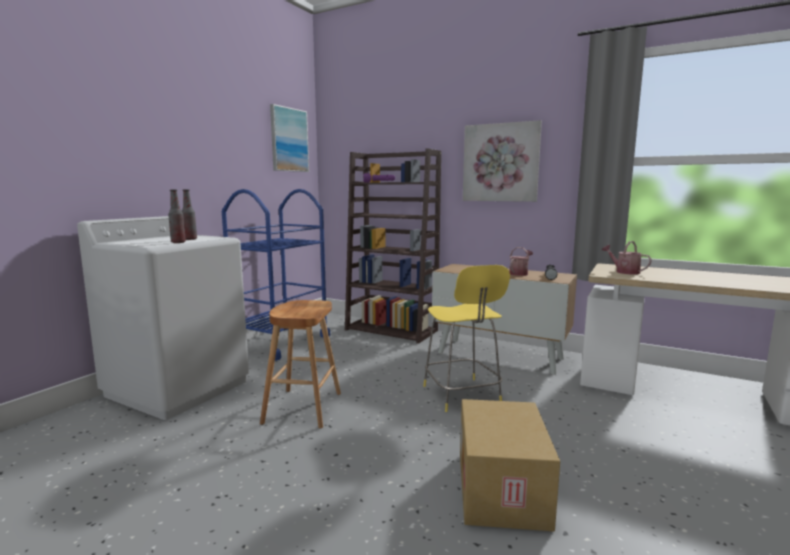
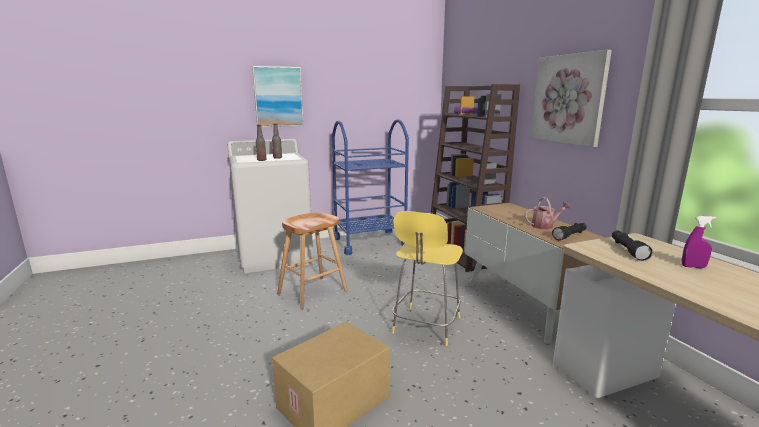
camera: 40 degrees right, 5 degrees up
(289, 140) = (408, 75): picture -> picture (278, 97)
(624, 271) = (627, 250): watering can -> black flashlight
(671, 273) = (693, 267): none -> purple spray bottle

